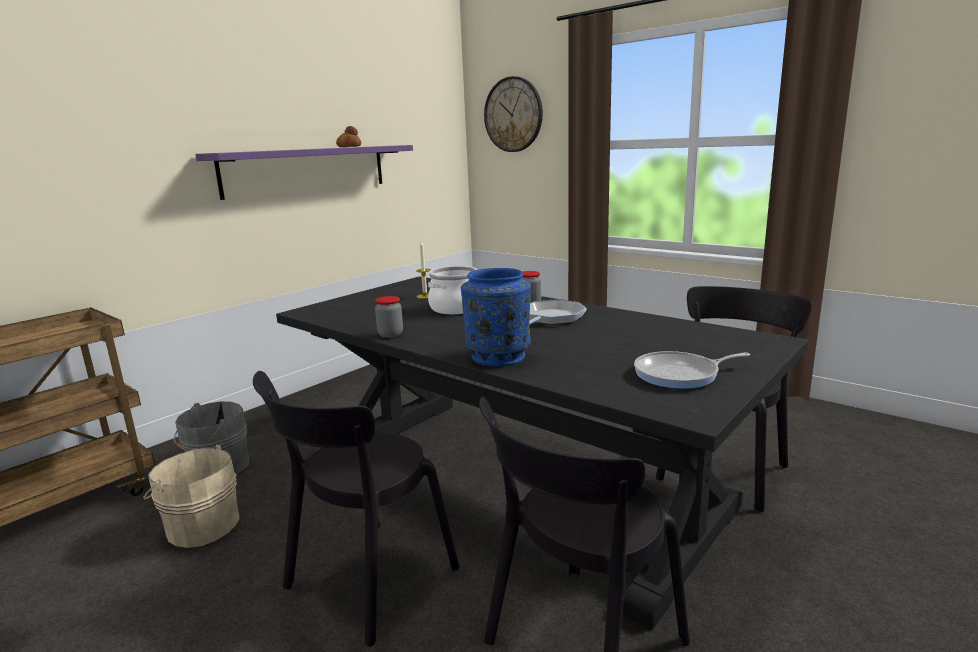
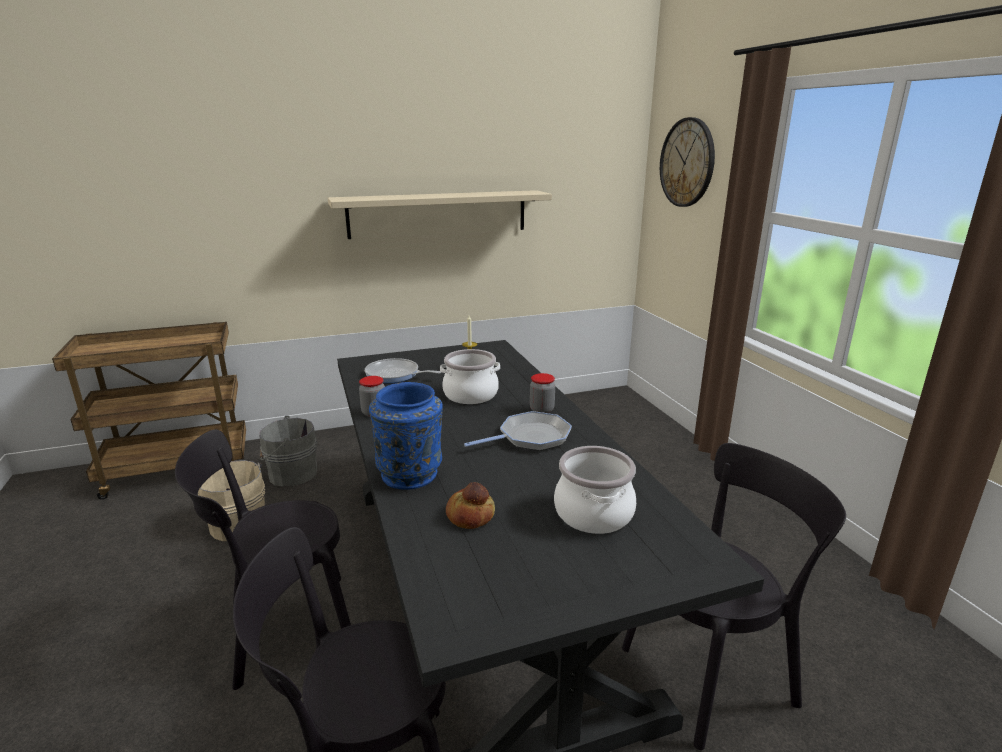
camera: 30 degrees right, 5 degrees up
(307, 170) = (438, 214): purple shelf -> beige shelf
(348, 147) = (480, 193): bread -> bread (470, 515)
(668, 340) = (594, 513): none -> cooking pot
(680, 375) = (525, 570): frying pan -> frying pan (395, 375)

